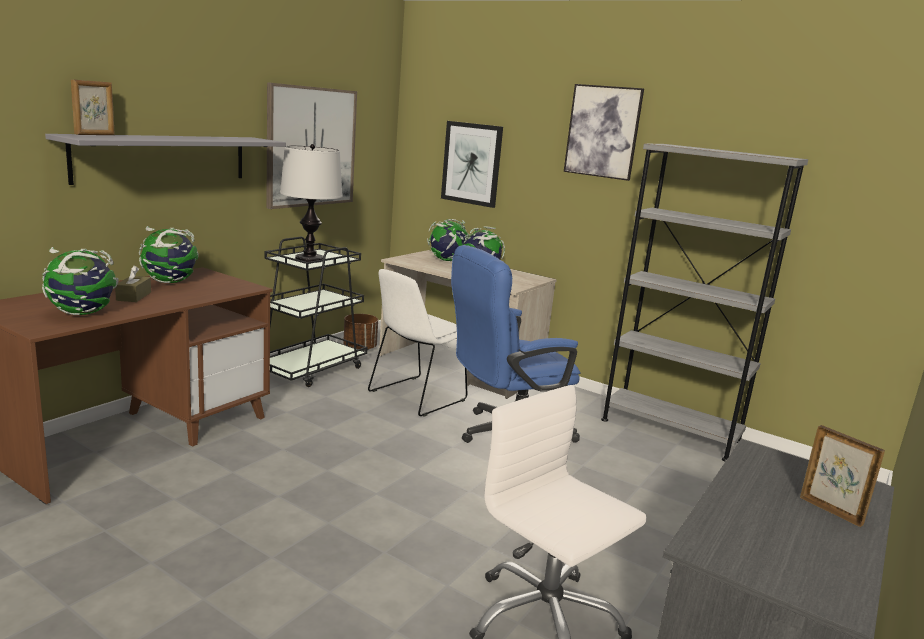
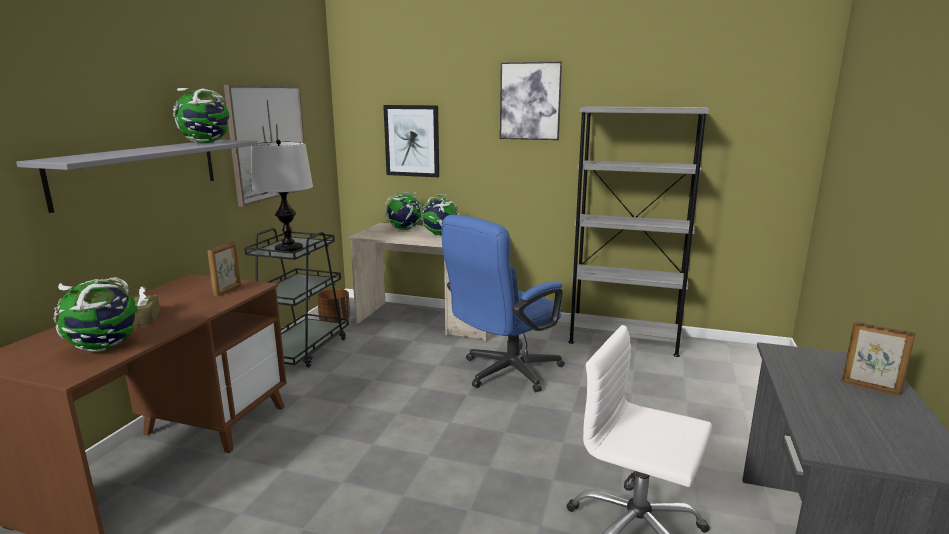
camera: 15 degrees left, 0 degrees up
(95, 135) = (71, 156): picture frame -> picture frame (228, 290)
(170, 282) = (172, 295): globe -> globe (206, 143)
(415, 397) = (409, 356): white chair -> none

